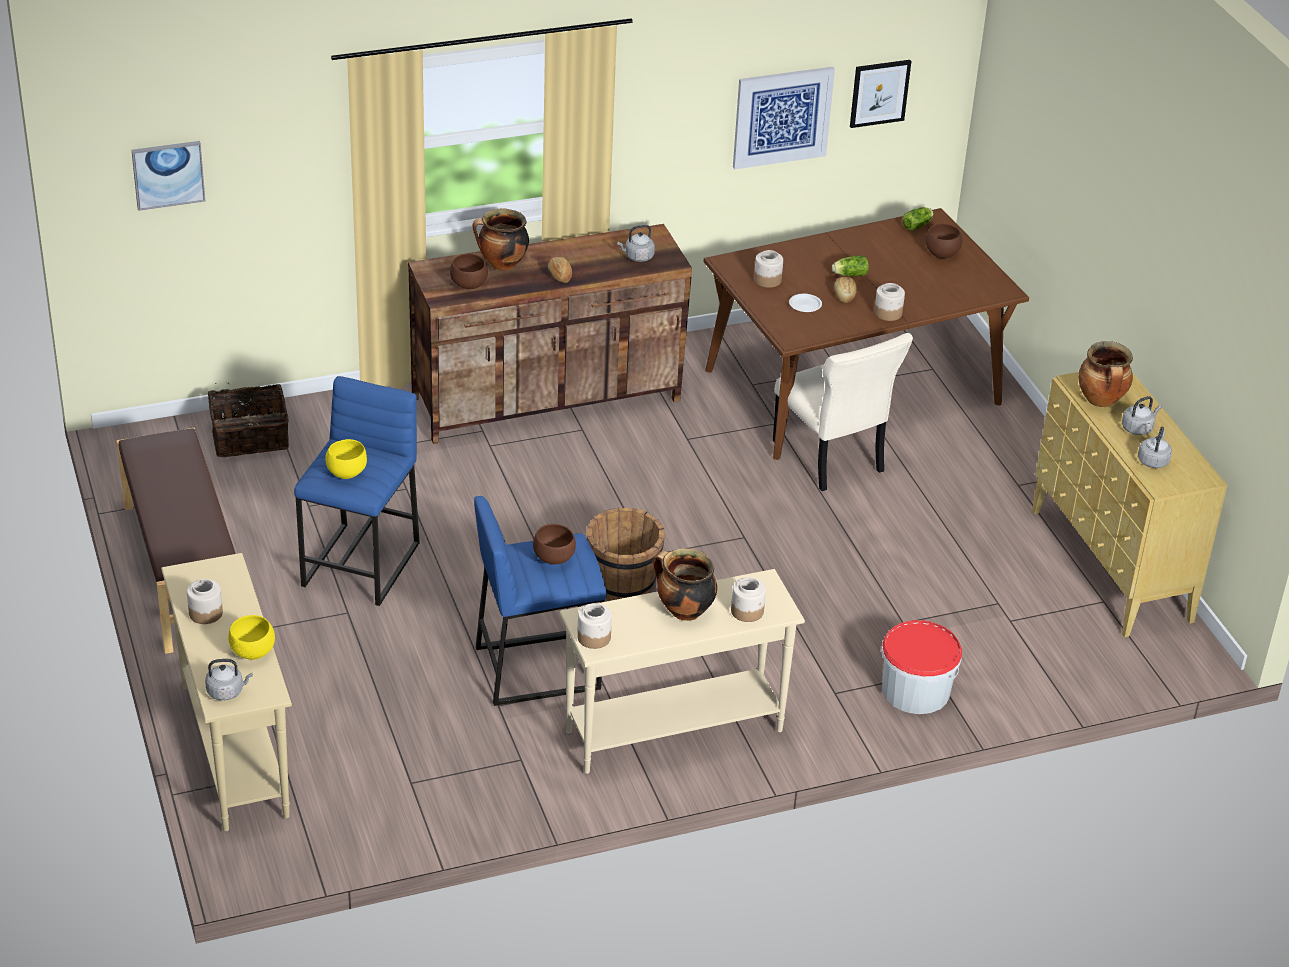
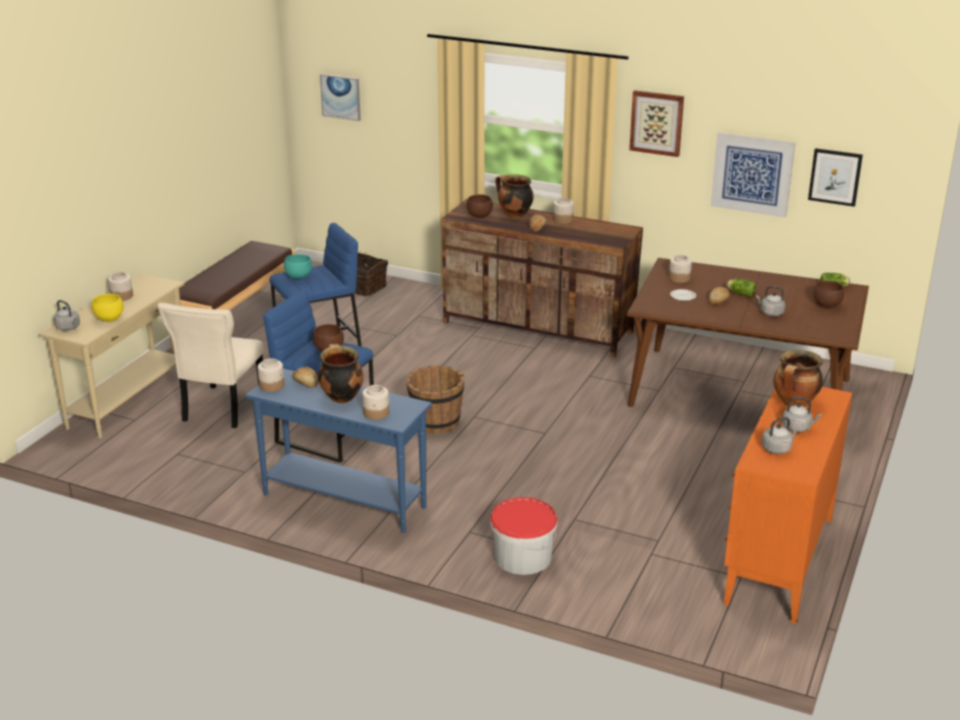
camera: 45 degrees right, 10 degrees down
(346, 473) = (298, 276): yellow bowl -> turquoise bowl
(621, 614) = (306, 383): none -> bread
(637, 257) = (598, 235): grey kettle -> grey kettle (770, 313)
(660, 87) = (657, 123): none -> picture
(673, 733) = (342, 502): beige console table -> blue console table
(830, 459) = (665, 420): beige chair -> beige chair (221, 409)
(887, 313) = (733, 318): jar -> jar (563, 220)
(1108, 567) = (777, 560): beige dresser -> orange dresser

